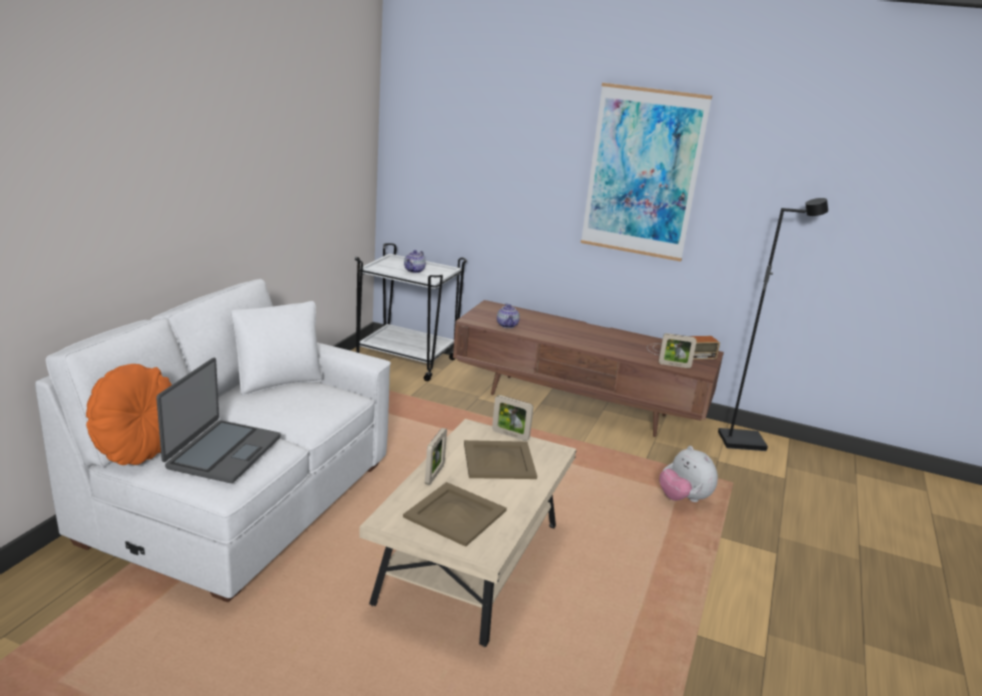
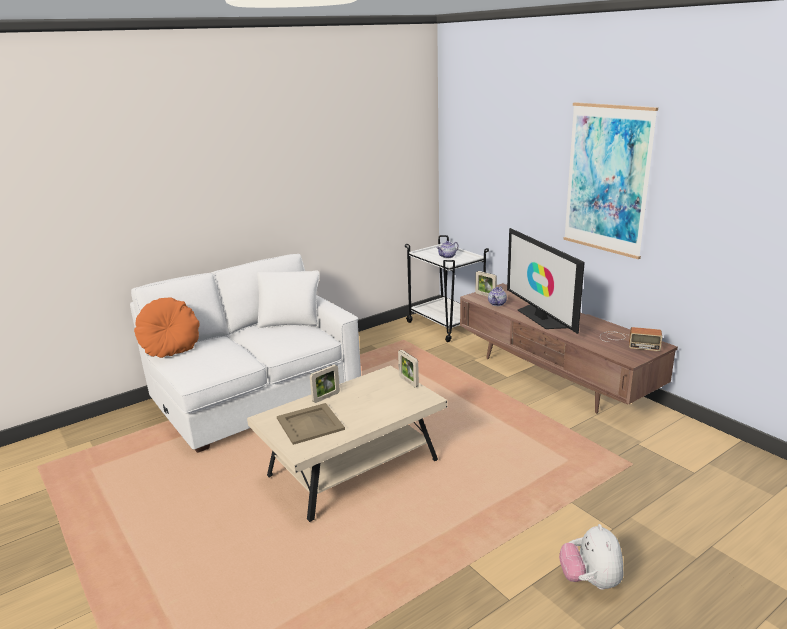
camera: 35 degrees right, 0 degrees up
(222, 452) = (209, 358): laptop -> none
(499, 460) = (380, 396): beige tray -> none
(570, 336) = (541, 317): none -> television
(674, 365) = (609, 351): picture frame -> picture frame (485, 295)
(683, 499) = (569, 466): plush toy -> plush toy (590, 581)
(742, 441) = (682, 433): black floor lamp -> none

